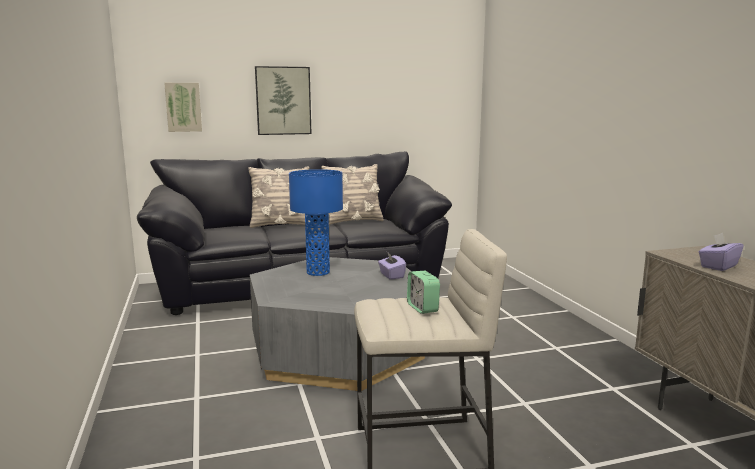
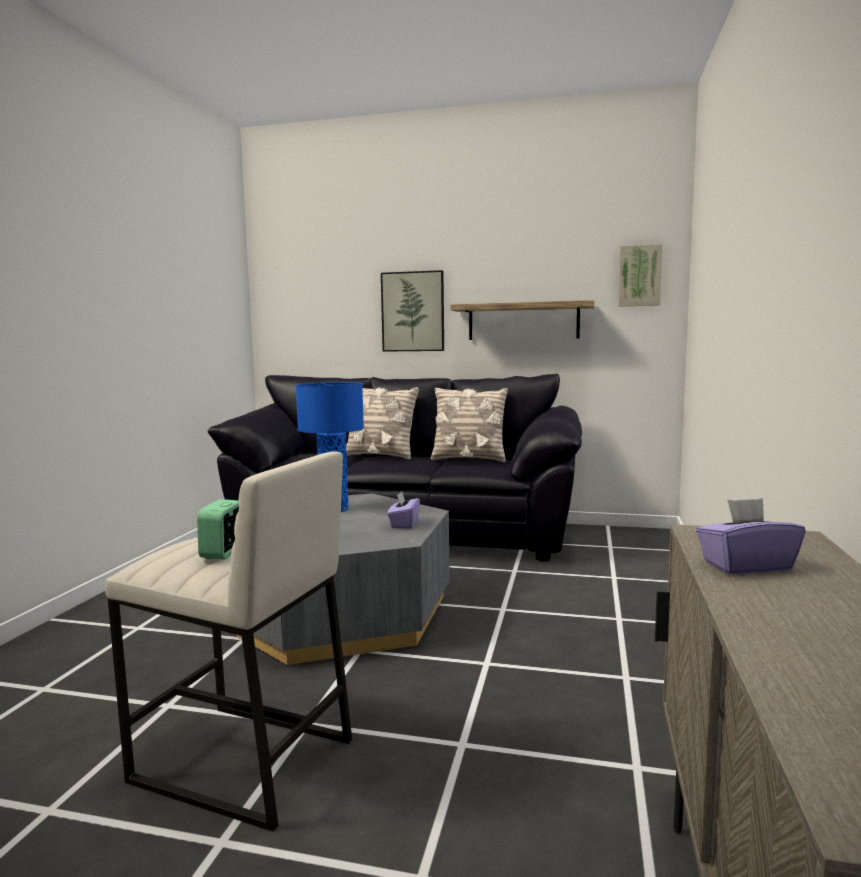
camera: 30 degrees right, 5 degrees down
(183, 107) = (308, 321): picture -> picture (639, 276)
(372, 110) = (523, 321): none -> shelf

